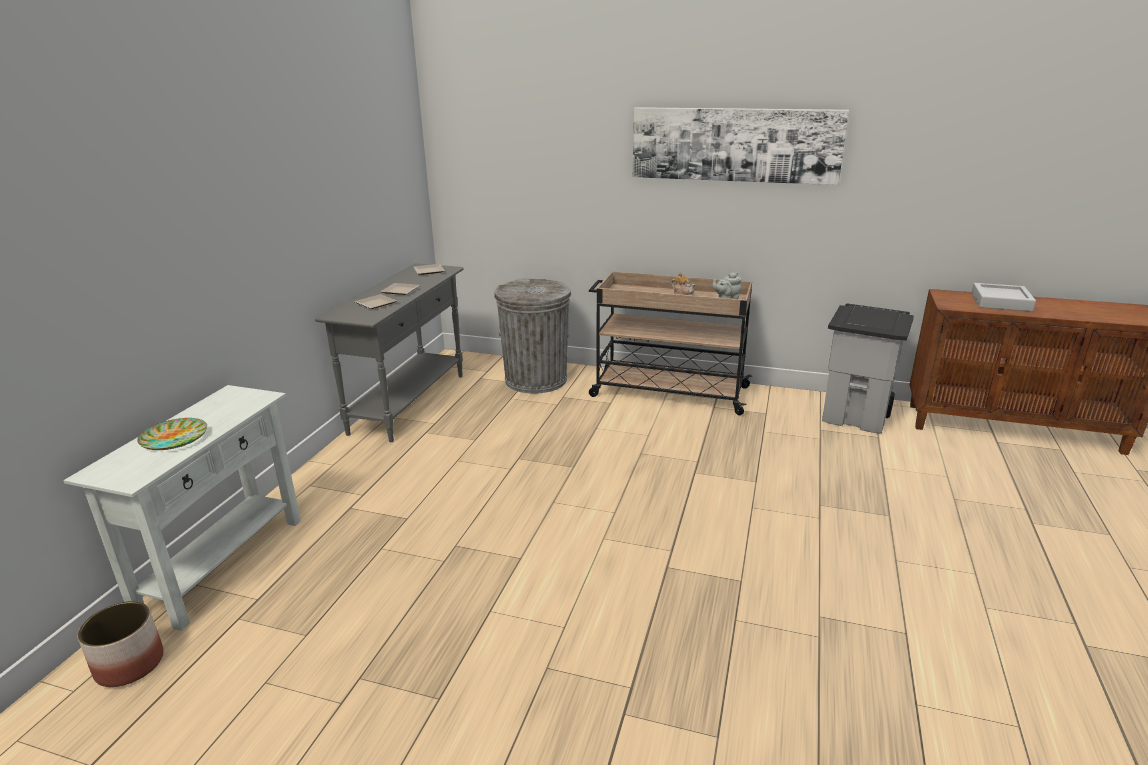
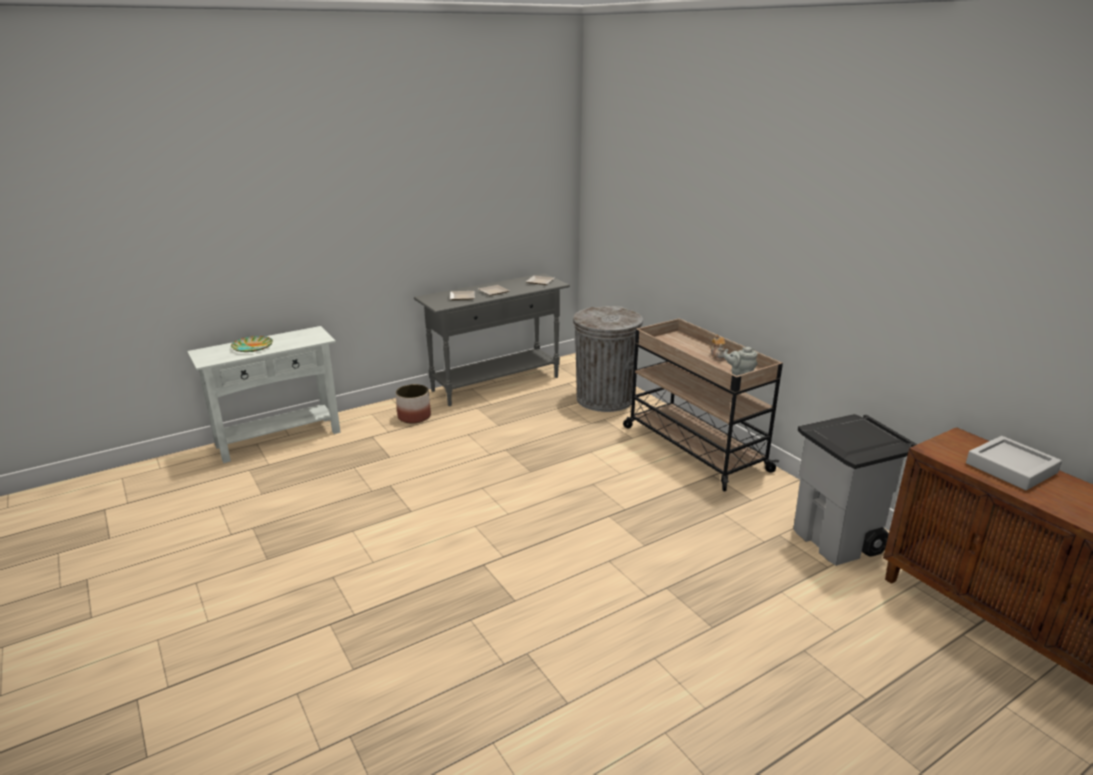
camera: 40 degrees right, 0 degrees up
(130, 664) = (189, 468): planter -> planter (414, 417)
(734, 145) = (788, 218): picture -> none

